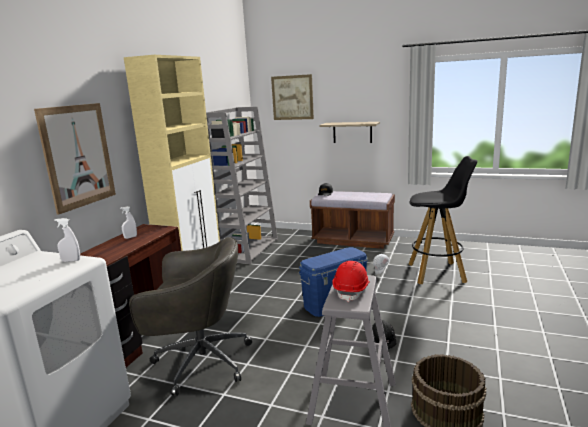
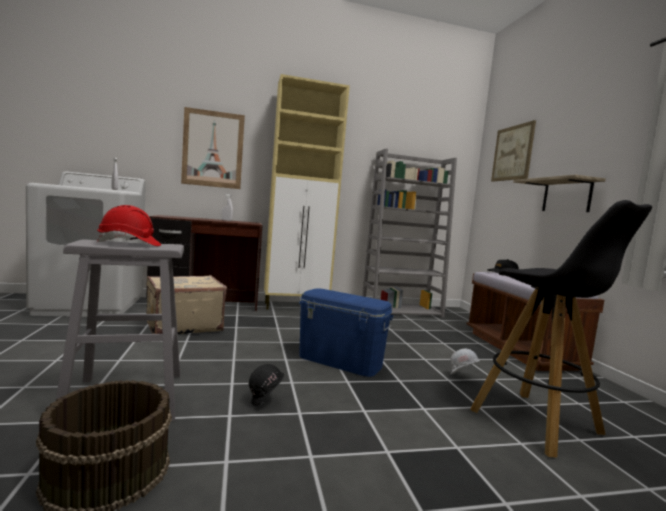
camera: 55 degrees right, 10 degrees down
(199, 361) = (183, 325): grey office chair -> beige suitcase

